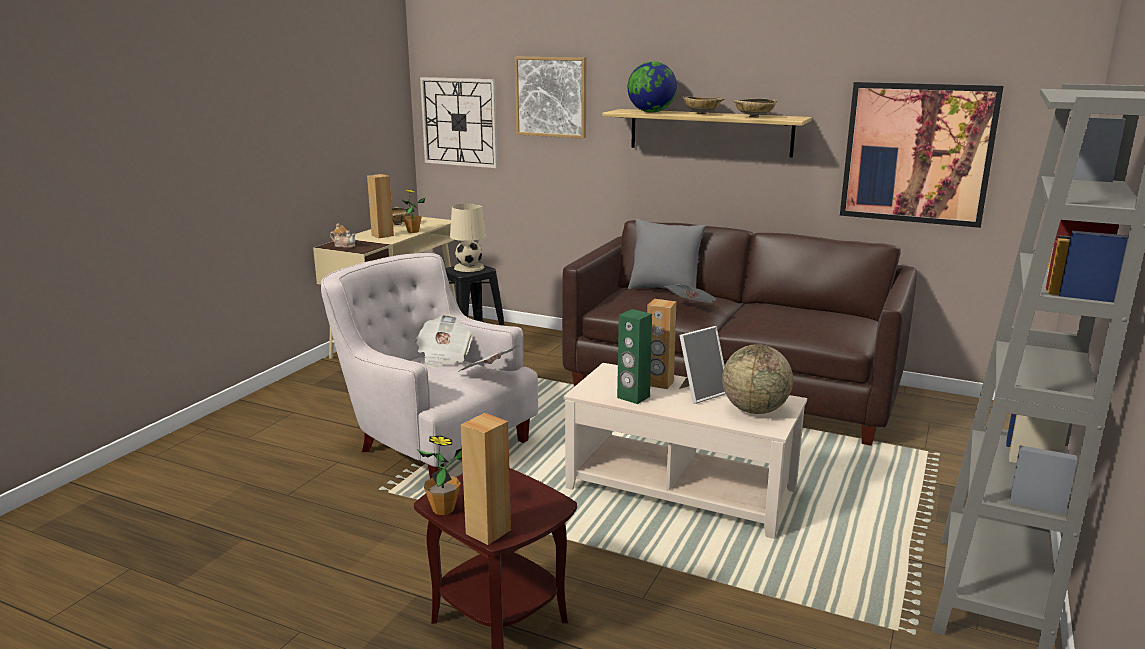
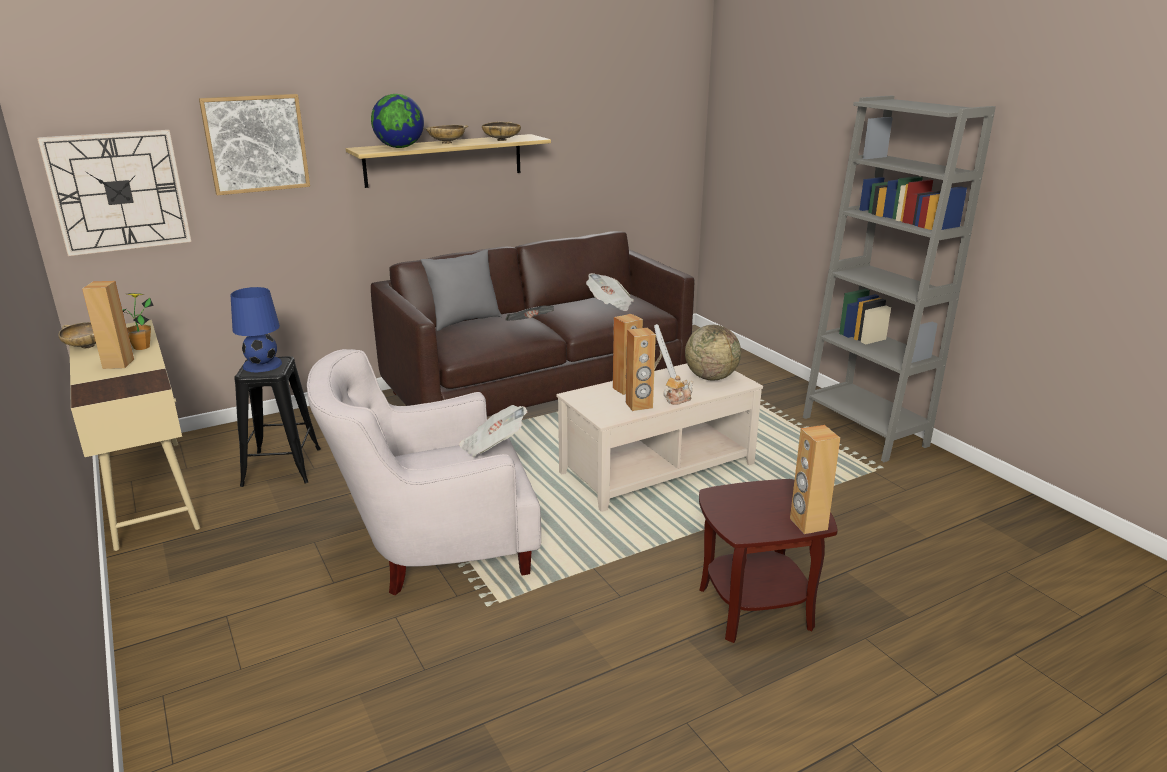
camera: 55 degrees left, 5 degrees up
(344, 245) = (110, 390): teapot -> teapot (677, 400)
(443, 509) = (757, 532): potted plant -> none
(444, 357) = (417, 454): newspaper -> newspaper (610, 304)
(469, 267) = (262, 364): beige table lamp -> blue table lamp
(633, 397) = (639, 405): green speaker -> brown speaker
(917, 153) = (609, 154): picture -> none

